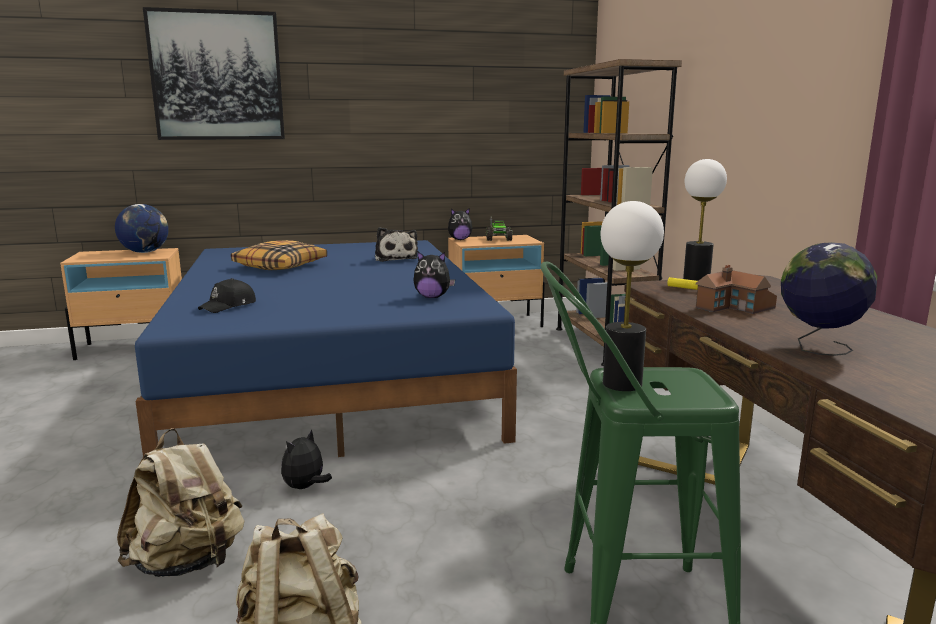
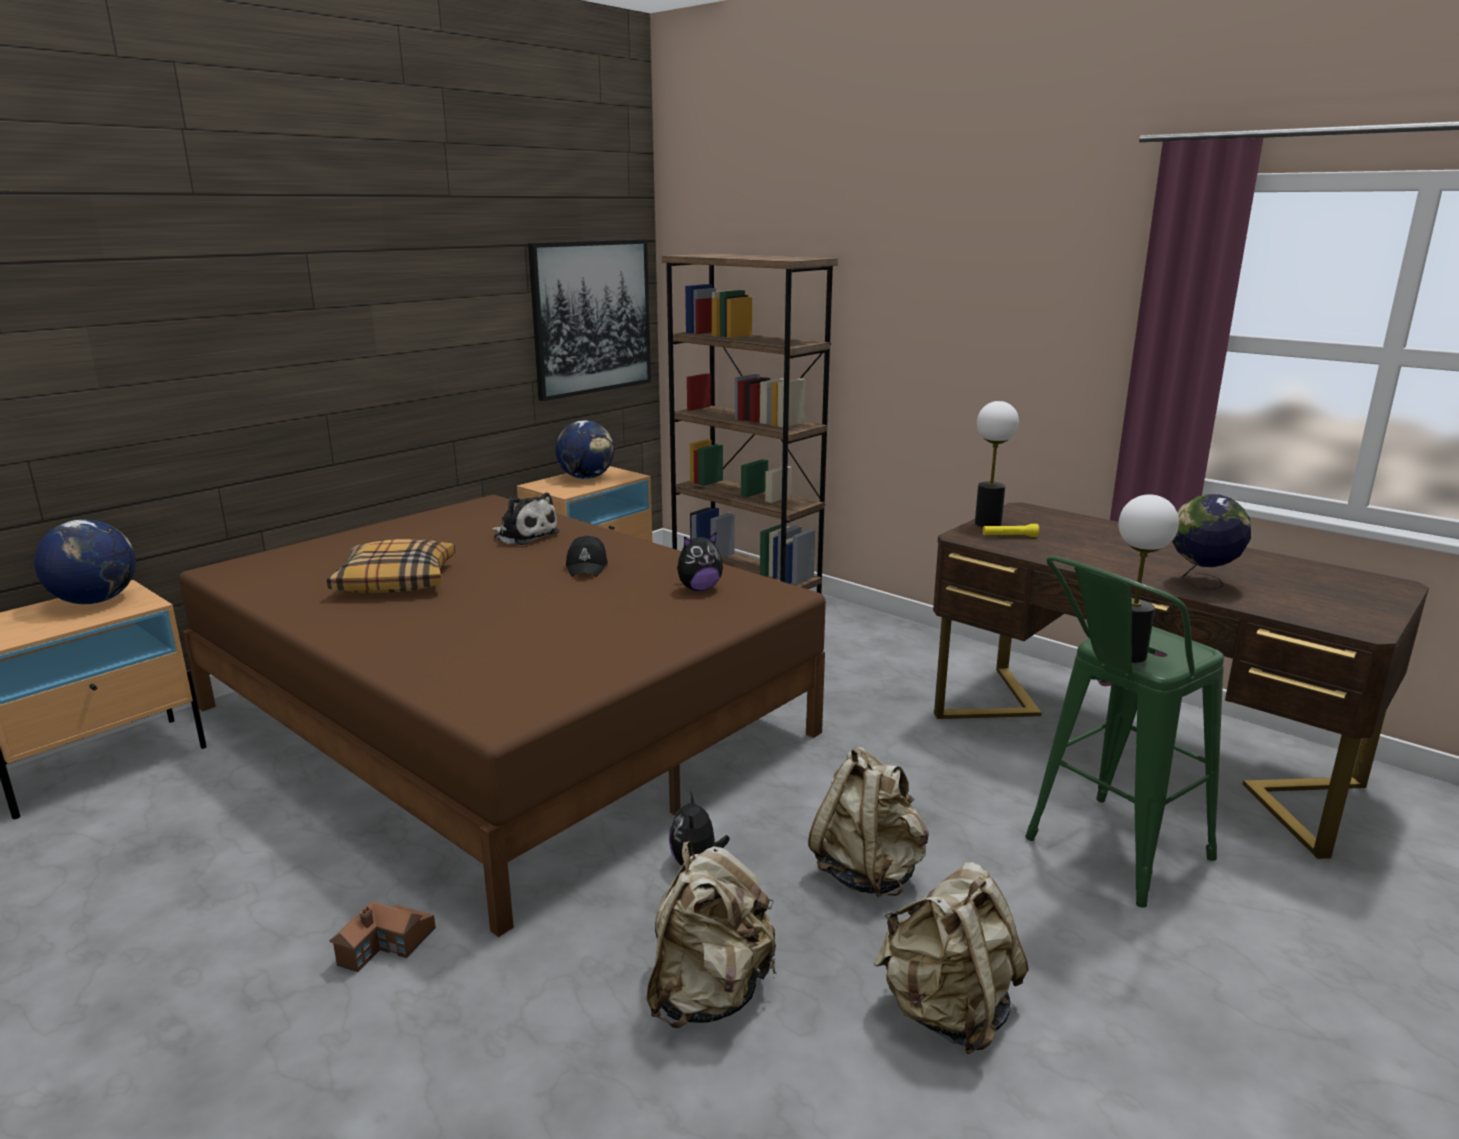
camera: 35 degrees left, 5 degrees up
(217, 76) = (167, 284): picture -> picture (591, 317)
(229, 306) = (487, 664): black cap -> black cap (587, 566)
(331, 377) = (504, 719): blue bed -> brown bed
(402, 539) = (868, 872): none -> beige backpack
(459, 239) = (541, 487): plush toy -> none
(498, 239) = (586, 478): toy truck -> globe
(734, 307) = (1073, 550): toy house -> toy house (386, 945)

